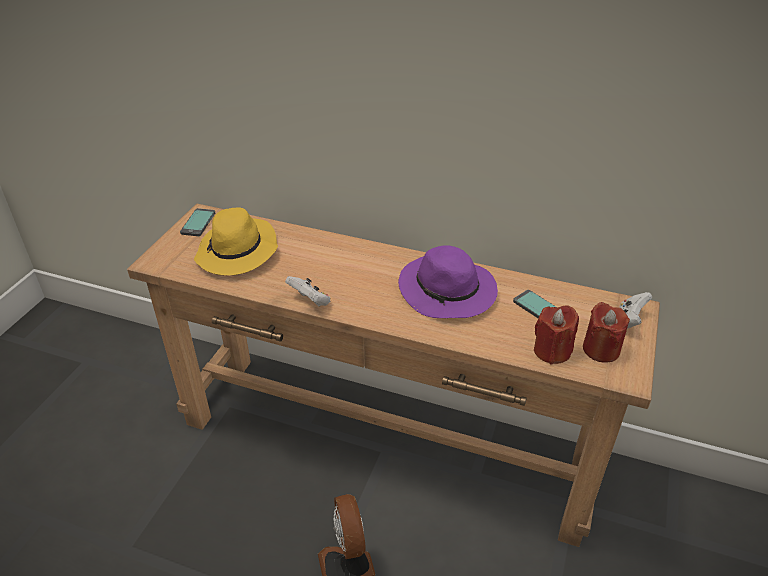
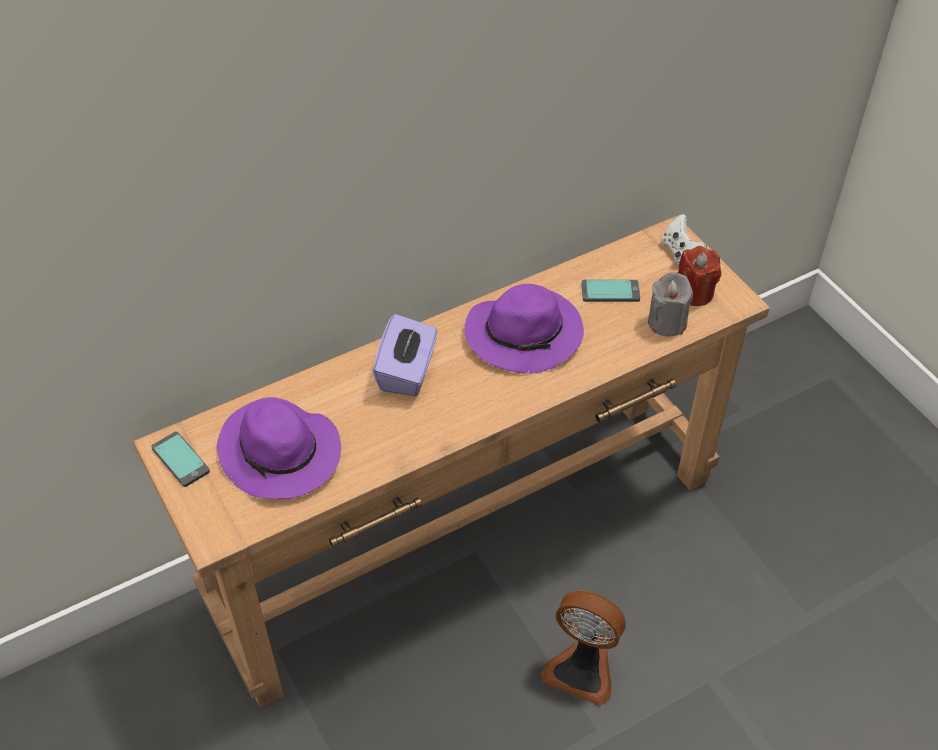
camera: 50 degrees left, 10 degrees up
(238, 252) = (281, 454): yellow hat -> purple hat
(310, 301) = (432, 441): white game controller -> none
(354, 263) = (407, 372): none -> purple tissue box
(552, 351) = (667, 322): red candle -> grey candle

